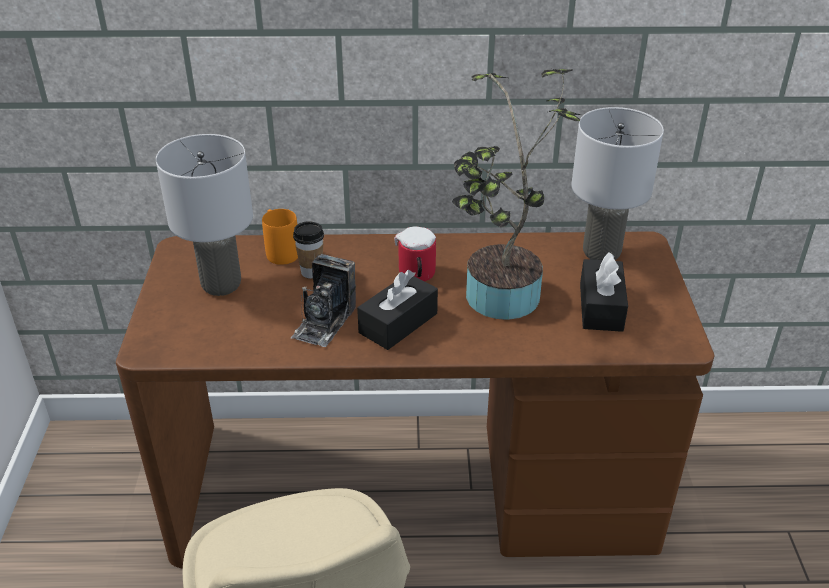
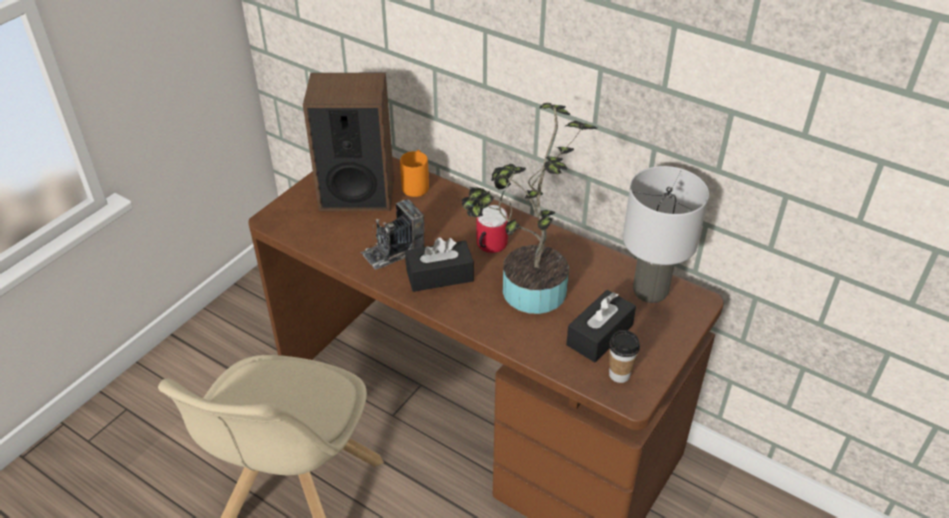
camera: 35 degrees right, 5 degrees up
(222, 284) = (356, 193): white table lamp -> speaker
(311, 272) = (421, 210): cup -> cup (619, 374)

